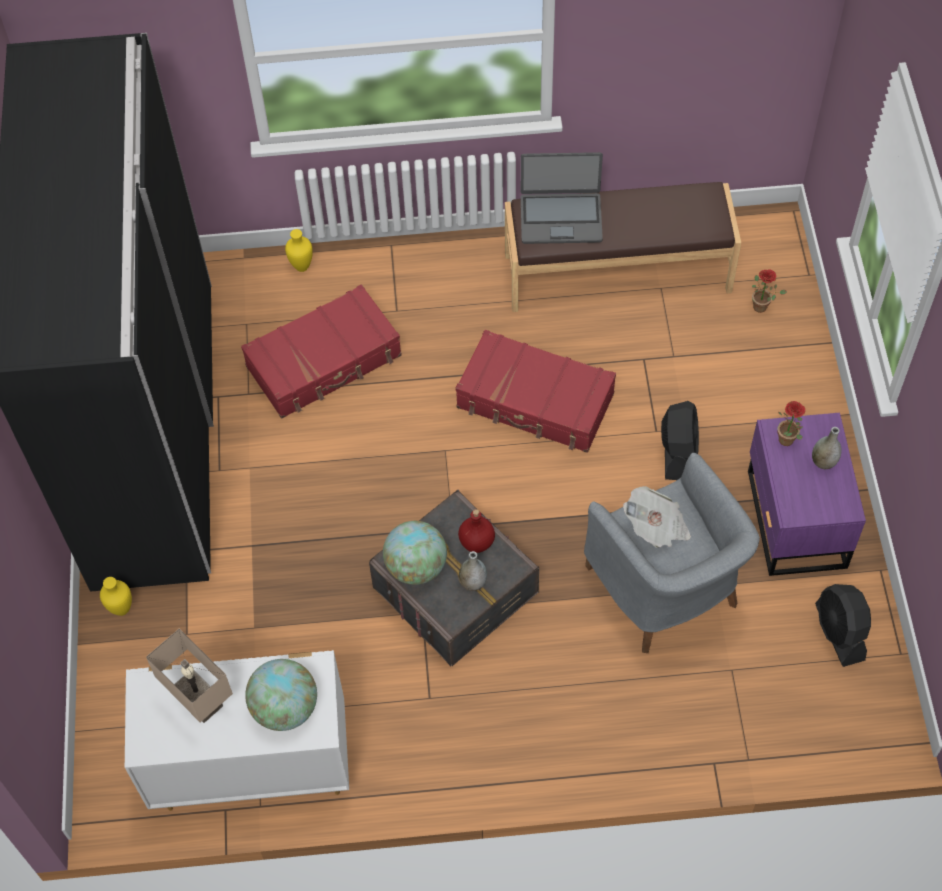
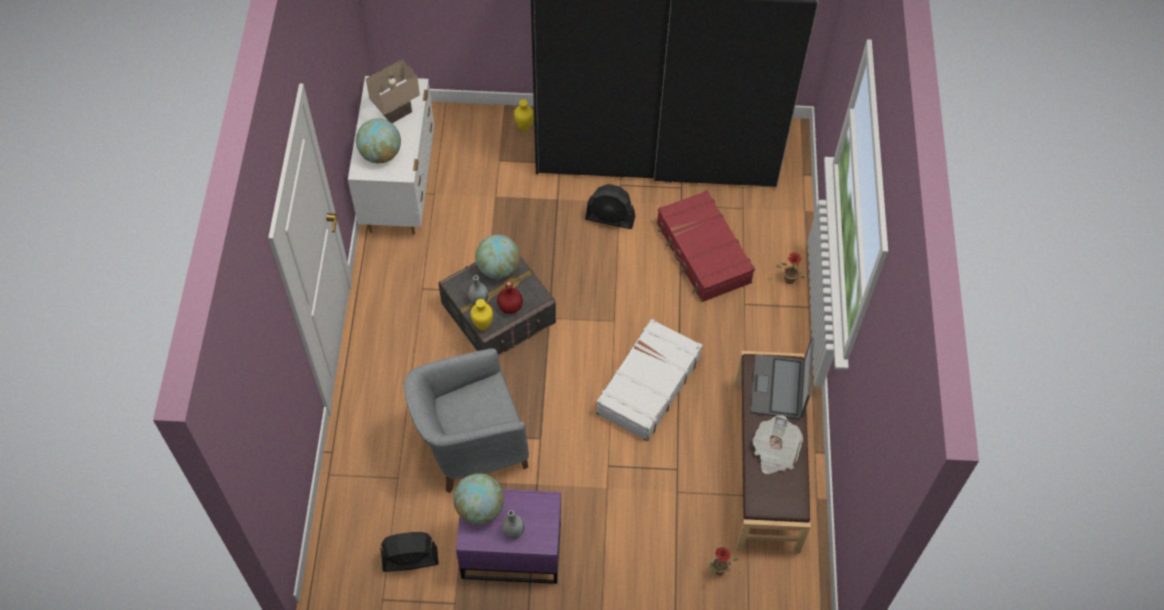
camera: 95 degrees right, 0 degrees up
(302, 266) = (792, 247): yellow vase -> yellow vase (483, 326)
(535, 402) = (647, 386): red suitcase -> white suitcase
(656, 527) = (482, 405): newspaper -> newspaper (774, 452)
(677, 451) = (587, 477): black fan -> black fan (610, 218)
(788, 442) = (536, 509): potted plant -> potted plant (787, 280)
(804, 503) = (480, 508): none -> globe

